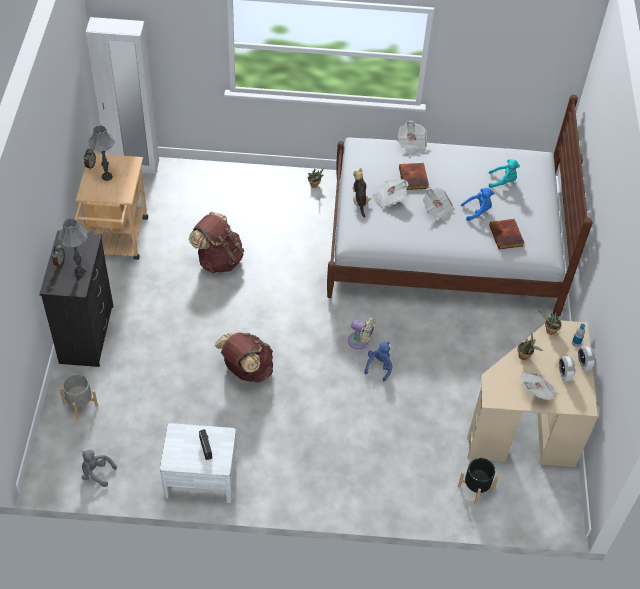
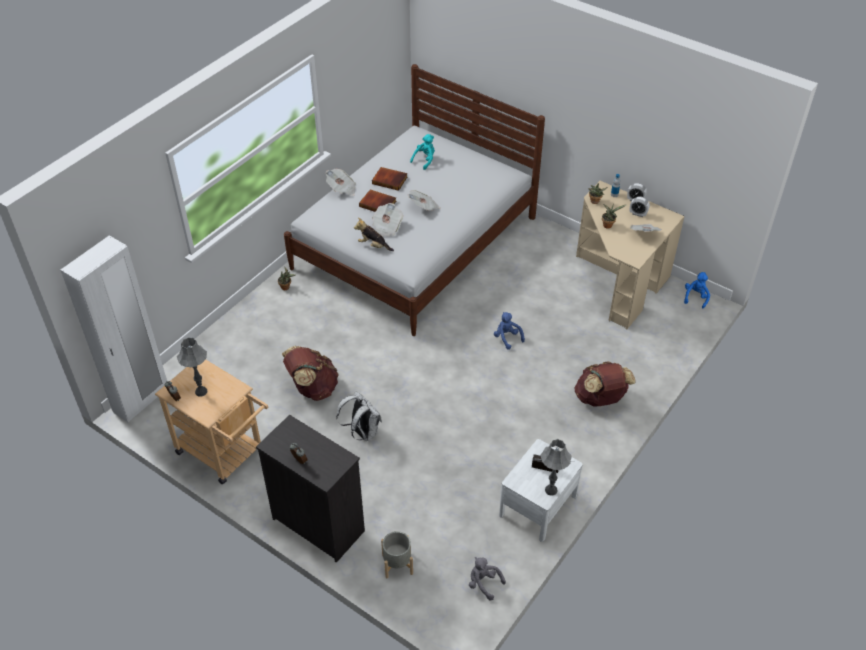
camera: 55 degrees left, 5 degrees down
(80, 271) = (323, 449): grey table lamp -> grey table lamp (551, 490)
(96, 473) = (483, 583): grey plush toy -> grey plush toy turned 75 degrees clockwise
(196, 315) = (362, 432): none -> white backpack
(246, 370) = (449, 424): brown backpack -> brown backpack (600, 399)
(360, 342) = (474, 337): beige fan -> none
(476, 488) = (655, 337): black planter -> none
(477, 211) = (442, 187): blue plush toy -> blue plush toy (695, 297)
(507, 235) = (479, 184): book -> book (390, 180)

